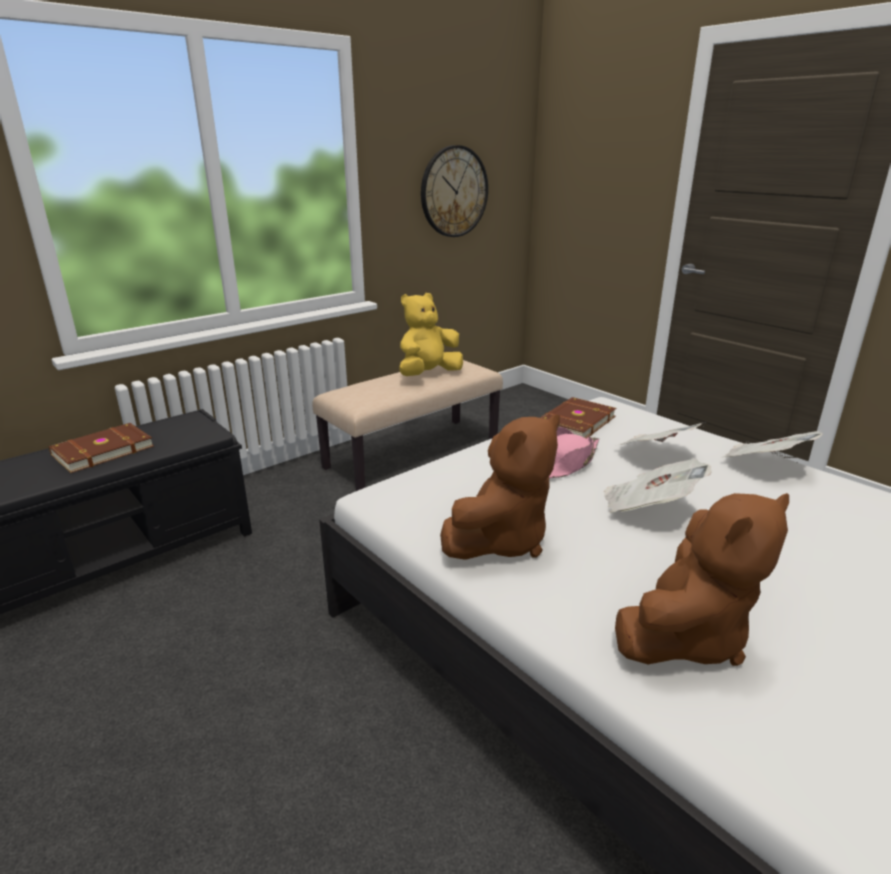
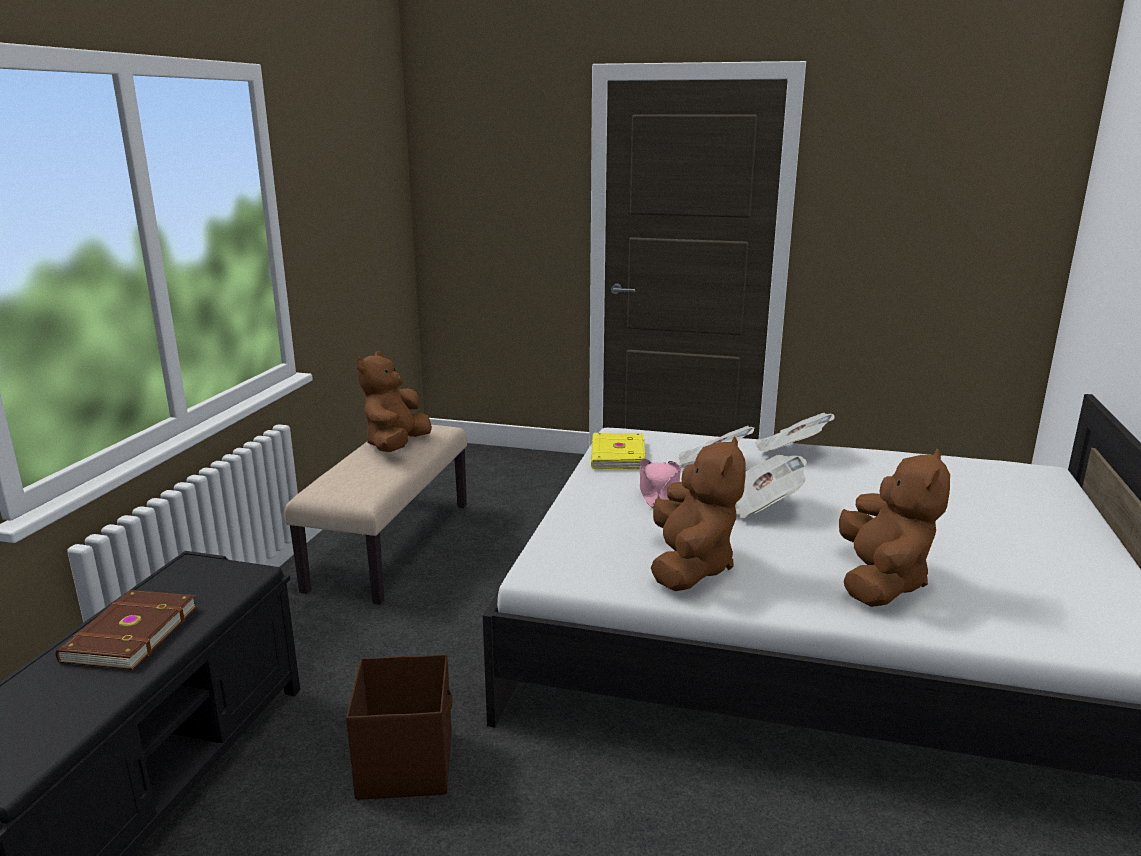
camera: 35 degrees left, 5 degrees down
(252, 615) = (407, 763): none -> brown storage box
(428, 374) = (396, 446): yellow plush toy -> brown plush toy
(454, 192) = (355, 230): wall clock -> none
(574, 422) = (616, 455): brown book -> yellow book

